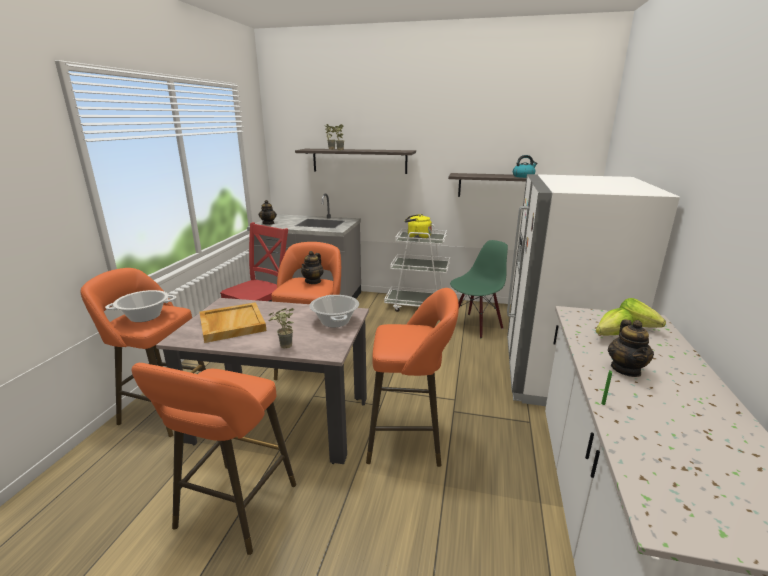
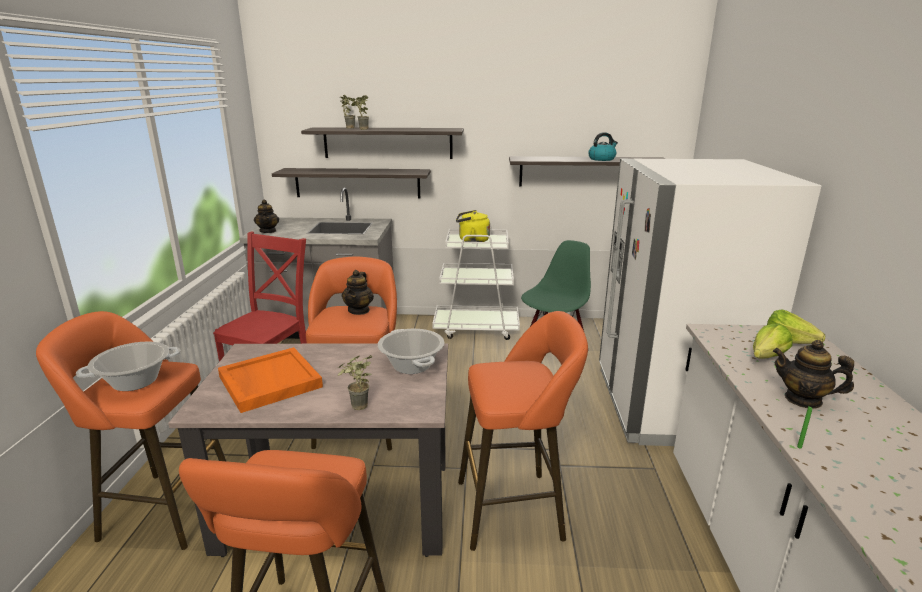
camera: 10 degrees left, 0 degrees up
(231, 324) = (269, 382): beige tray -> orange tray
(336, 190) = (357, 183): none -> shelf
(626, 369) = (803, 399): teapot -> teapot turned 120 degrees clockwise

